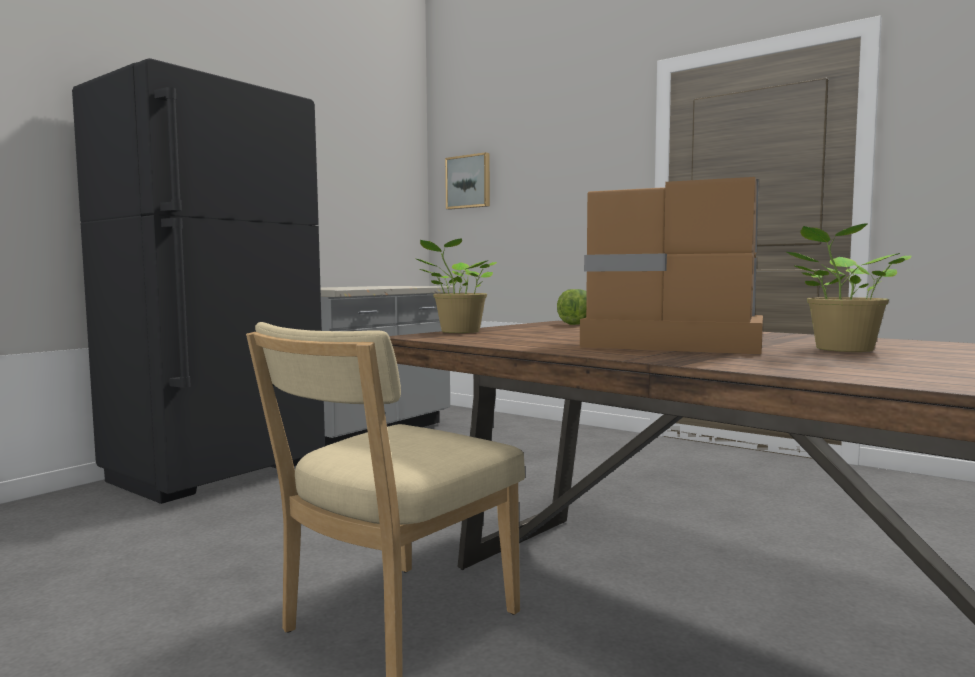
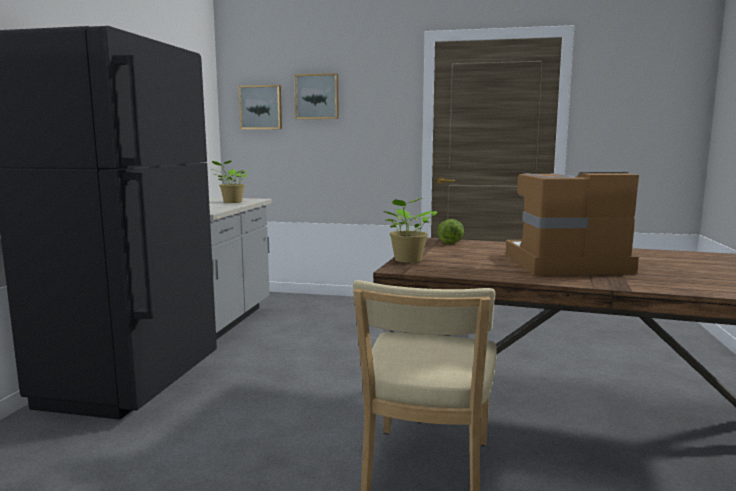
camera: 25 degrees left, 5 degrees up
(528, 163) = (317, 96): none -> picture
(841, 350) = (658, 265): potted plant -> potted plant (231, 202)

